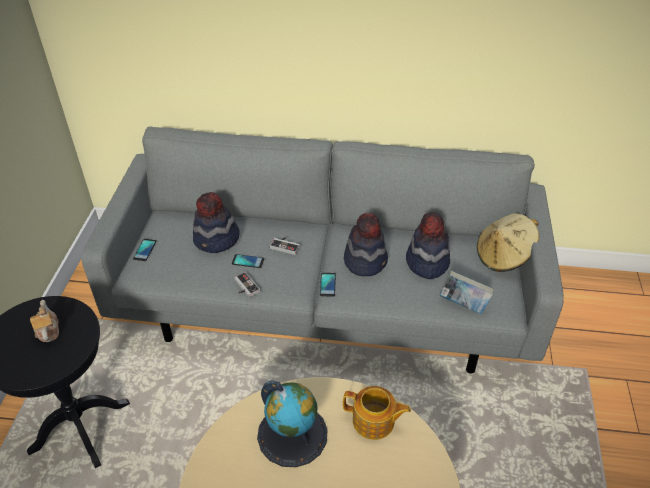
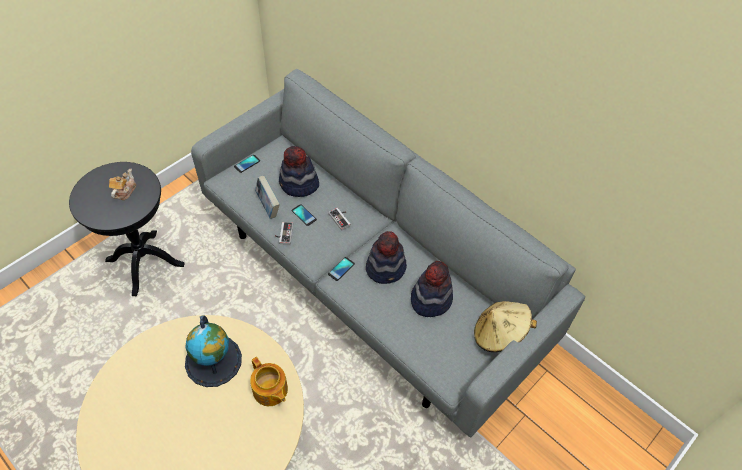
camera: 35 degrees right, 10 degrees up
(463, 305) = (422, 352): book -> book (268, 206)

